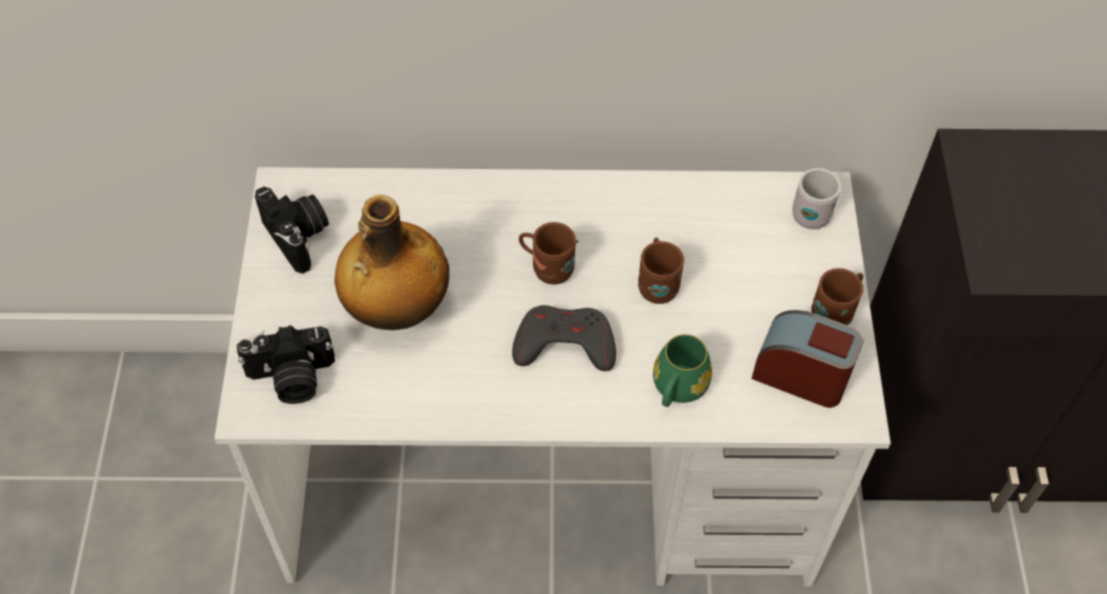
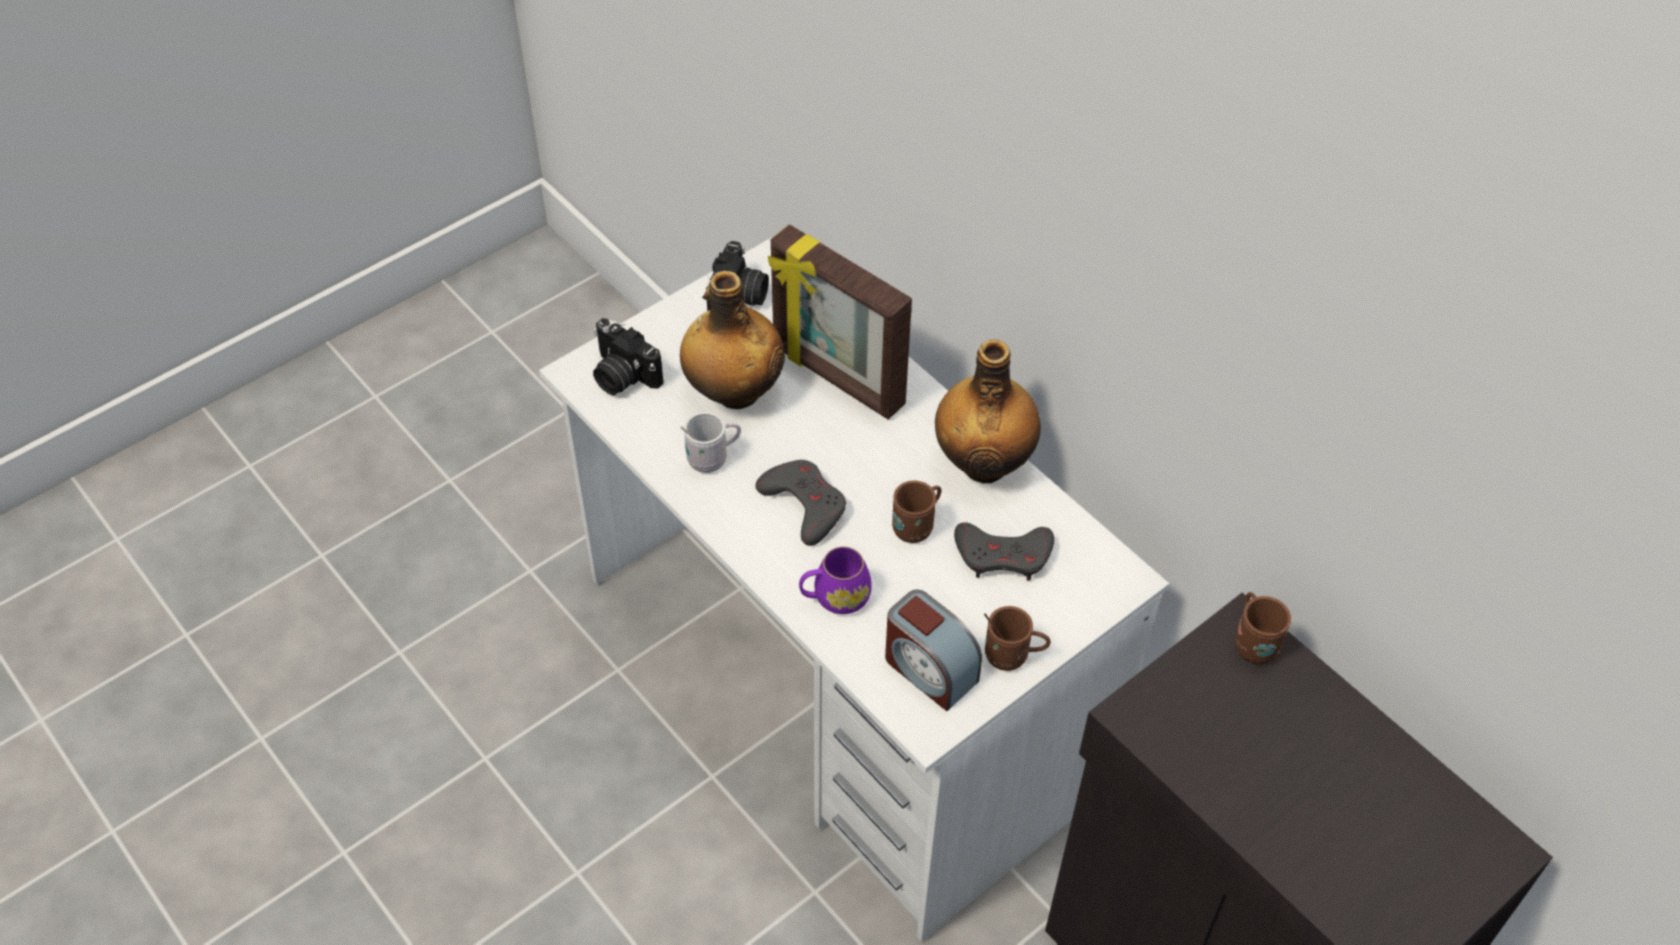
camera: 50 degrees right, 5 degrees down
(456, 230) = (836, 378): none -> picture frame
(547, 268) = (860, 451): brown mug -> brown mug (1253, 642)
(636, 198) = (984, 462): none -> bottle
(677, 389) = (835, 598): green mug -> purple mug
(736, 250) = (1003, 555): none -> grey game controller
(801, 375) = (929, 669): alarm clock -> alarm clock turned 150 degrees clockwise
(811, 211) = (1097, 581): white mug -> white mug (713, 458)

